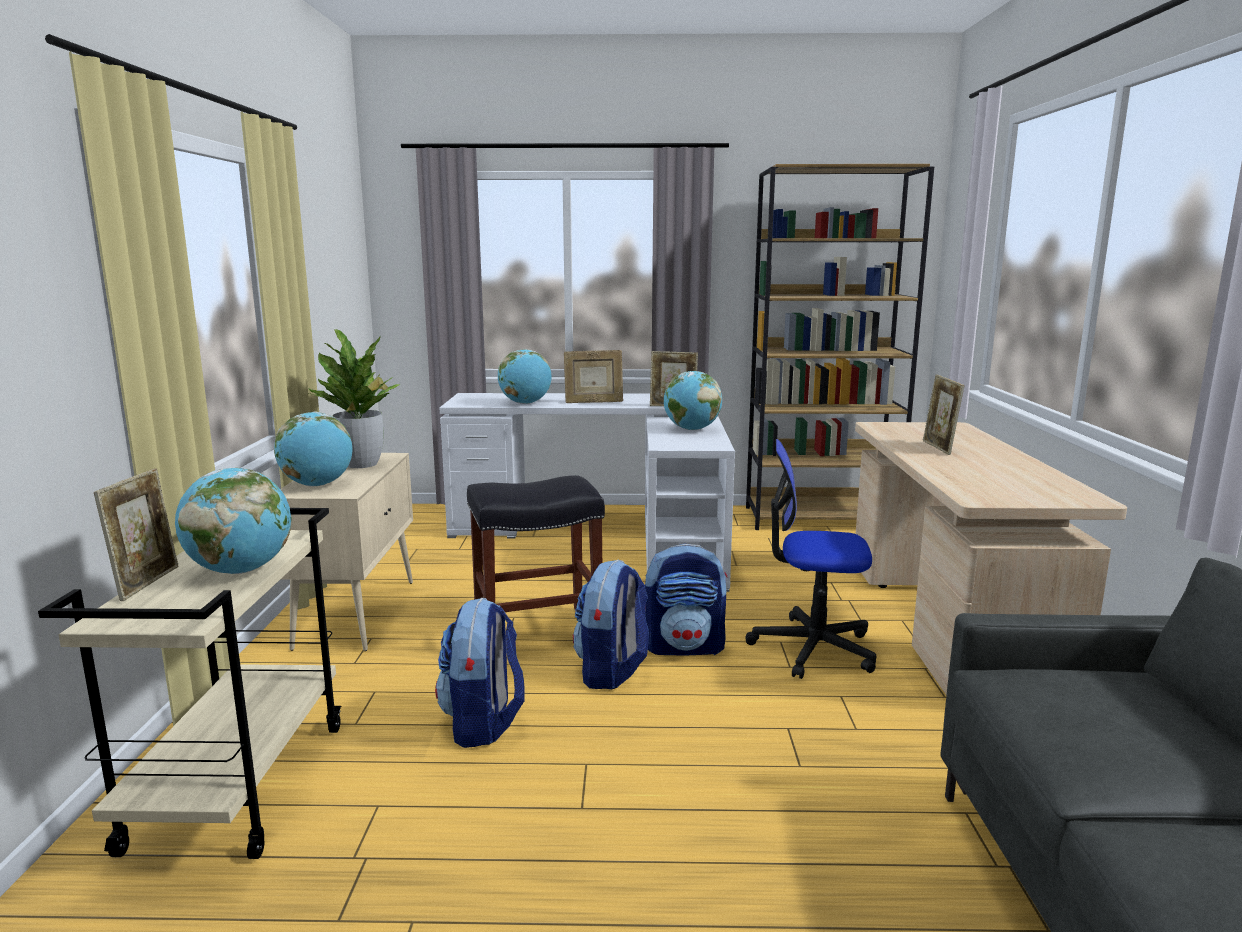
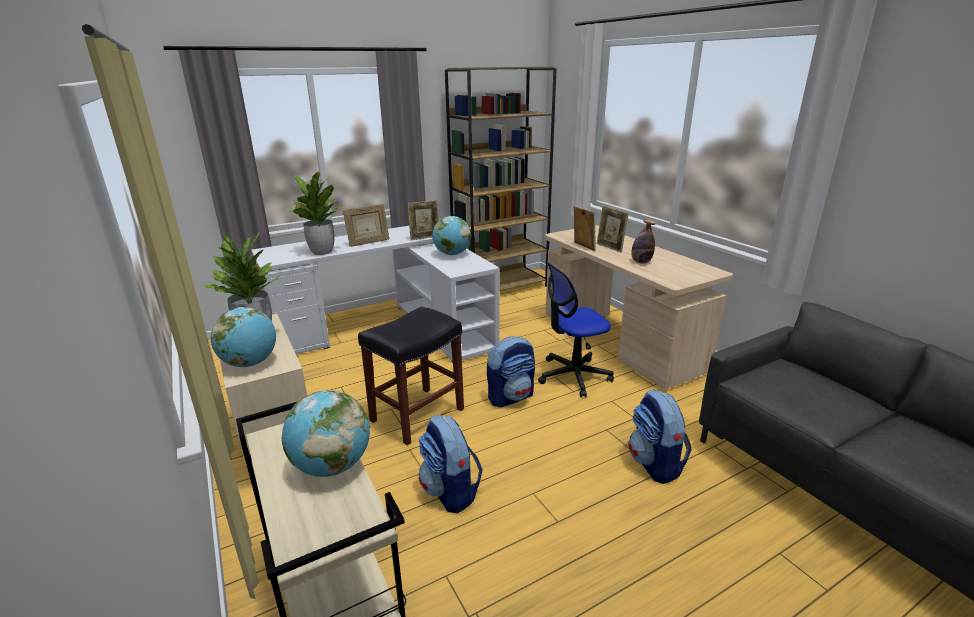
camera: 30 degrees left, 10 degrees up
(147, 583) = (274, 505): picture frame -> picture frame (583, 247)
(525, 403) = (322, 252): globe -> potted plant
(612, 672) = (488, 427): backpack -> backpack (655, 464)
(963, 469) = (641, 262): none -> bottle

